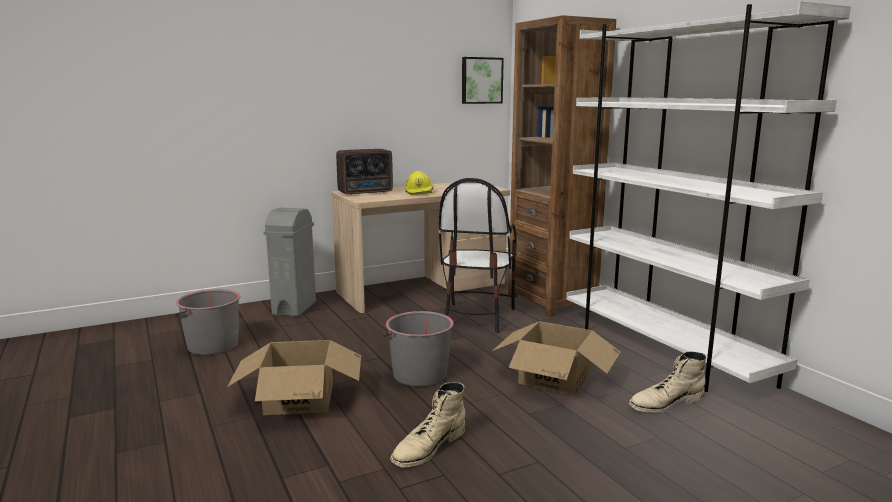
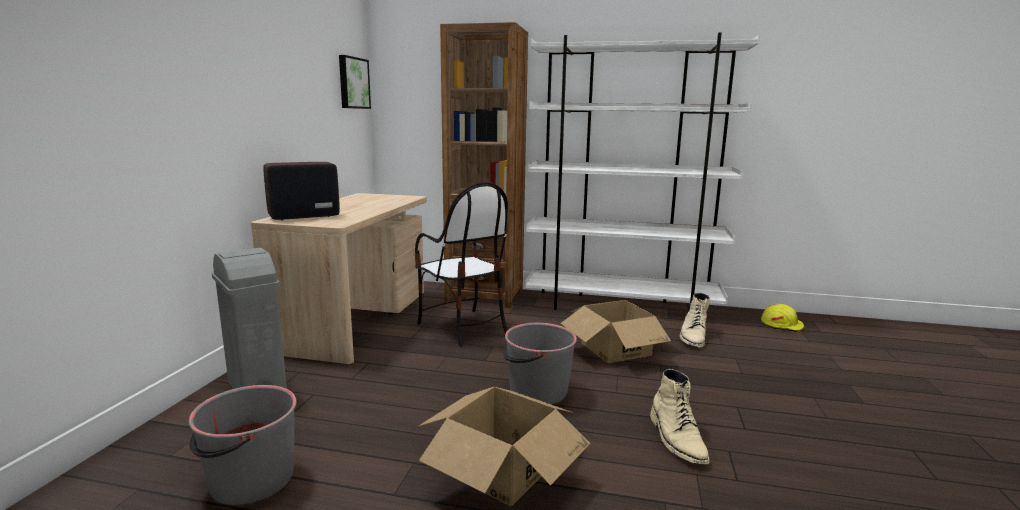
camera: 50 degrees left, 0 degrees up
(366, 192) = (302, 217): radio -> radio turned 135 degrees counterclockwise
(420, 192) = (359, 208): yellow hard hat -> yellow hard hat (781, 325)

